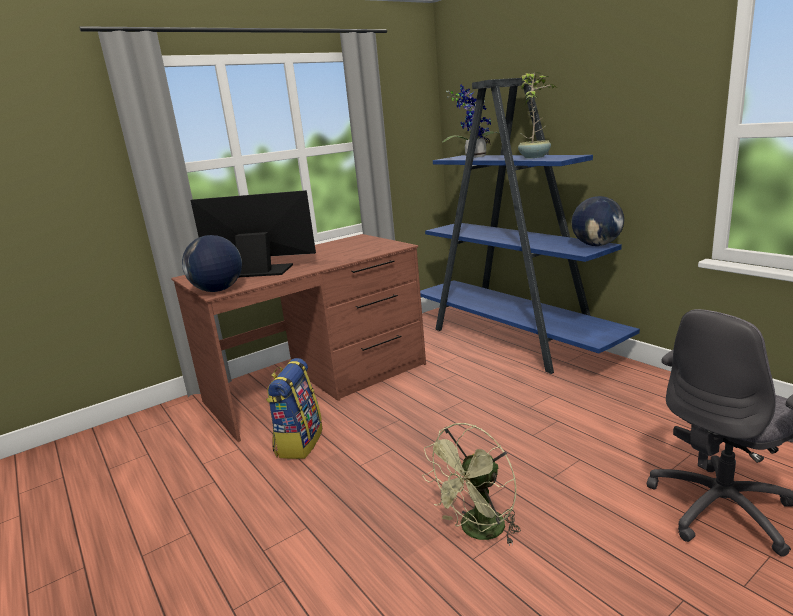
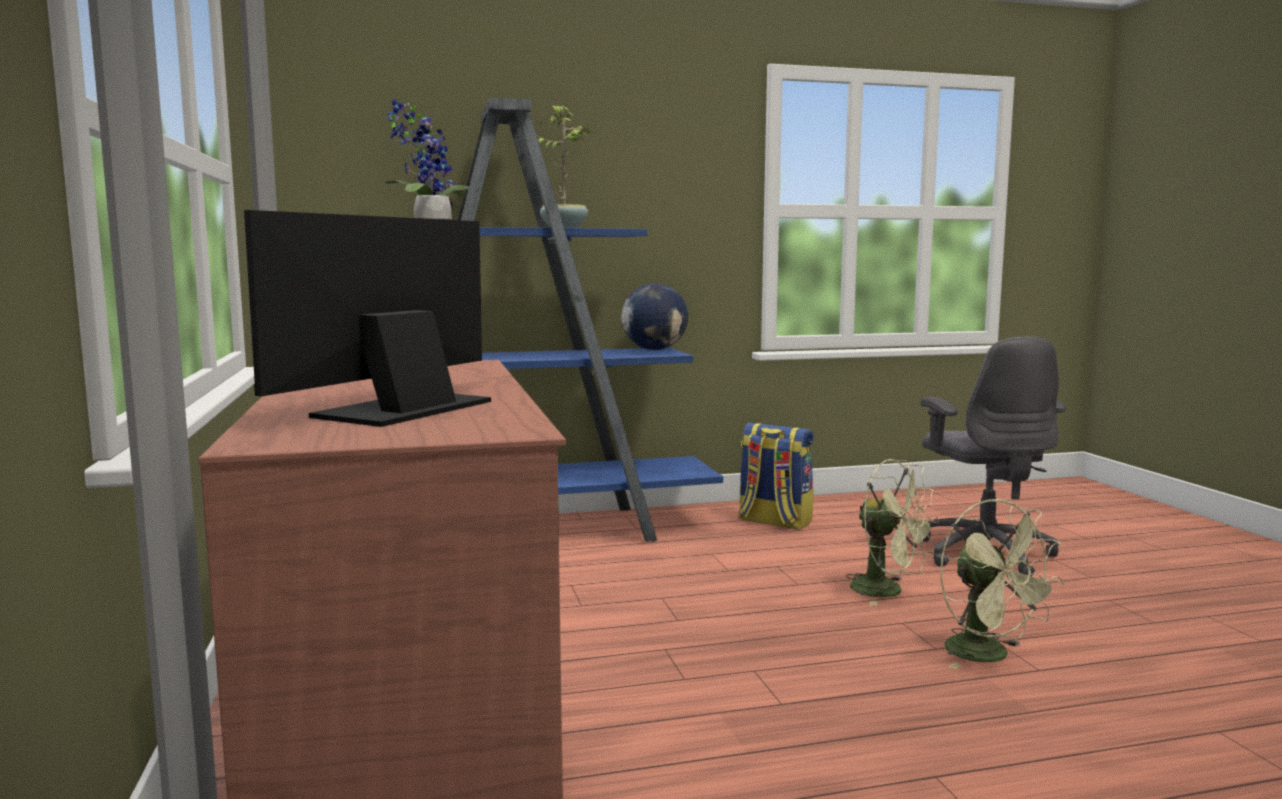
camera: 70 degrees left, 10 degrees down
(218, 290) = (502, 430): globe -> none
(298, 442) = (647, 750): backpack -> backpack (773, 522)
(559, 471) = (888, 591): none -> green fan

